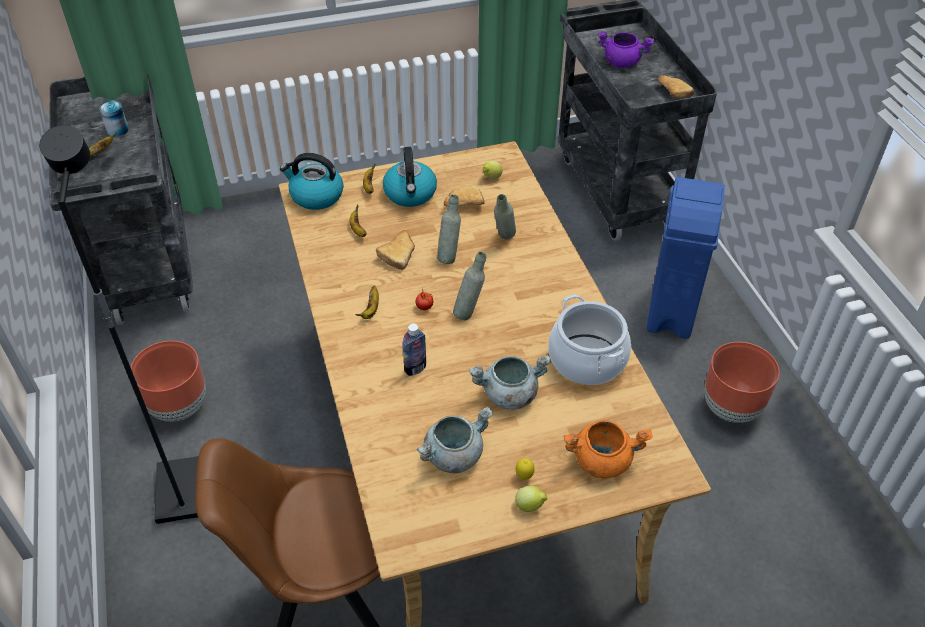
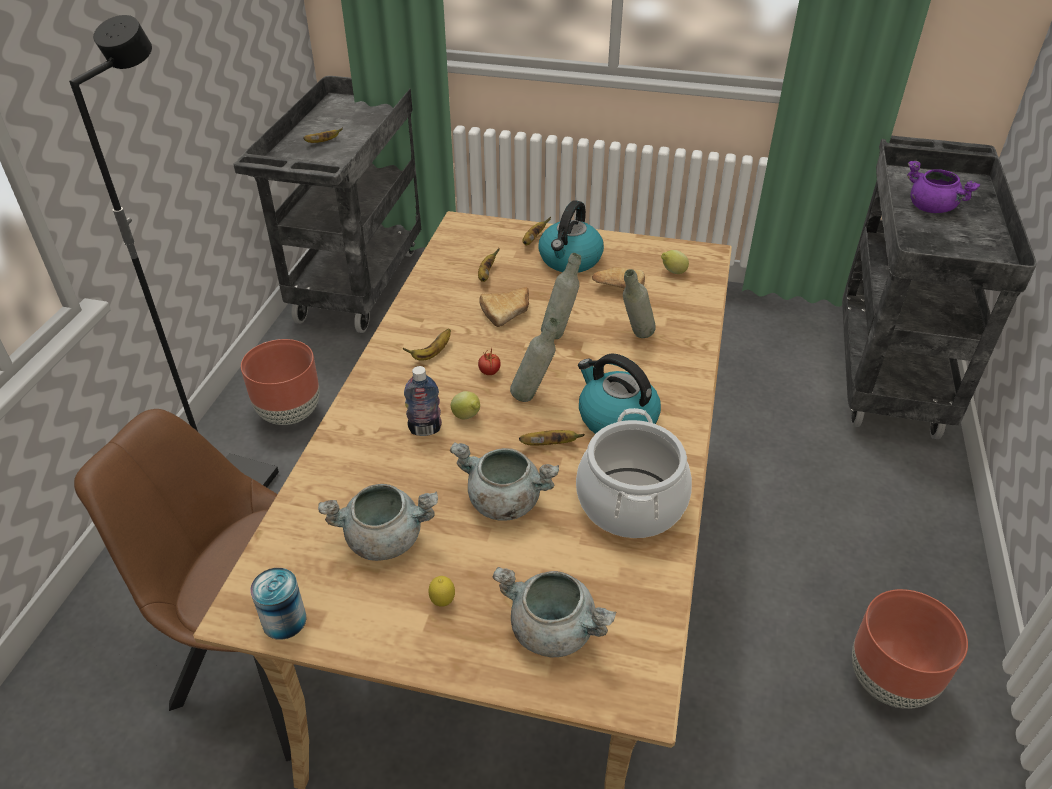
camera: 30 degrees right, 5 degrees down
(117, 130) = (352, 130): can -> can (284, 620)
(316, 196) = (472, 232): kettle -> kettle (616, 418)
(507, 343) = (550, 444): none -> banana
(530, 506) = (420, 641): lemon -> lemon (467, 417)
(602, 460) = (553, 630): orange cooking pot -> grey cooking pot
(671, 311) = (878, 531): blue trash can -> none
(672, 92) = (978, 255): bread -> none

